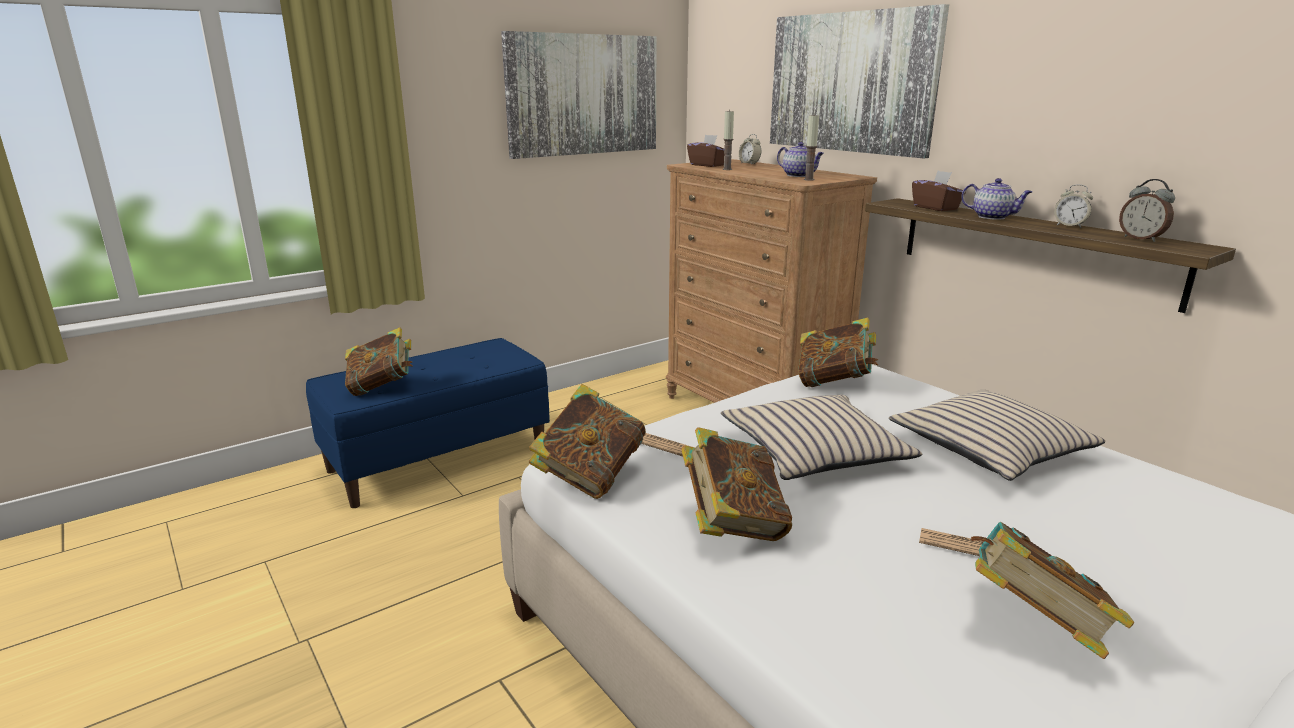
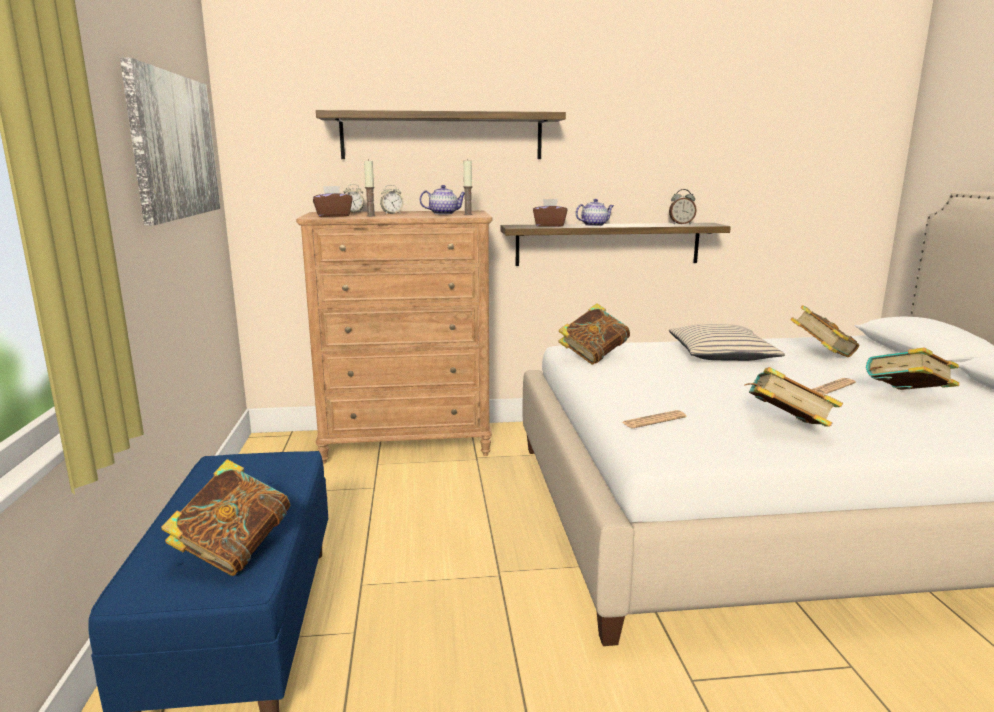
camera: 60 degrees left, 5 degrees down
(589, 477) = (689, 453): book -> book (821, 355)
(815, 452) = (696, 387): beige pillow -> none
(850, 83) = (442, 136): picture -> shelf
(1069, 226) = (637, 224): alarm clock -> alarm clock (392, 214)

